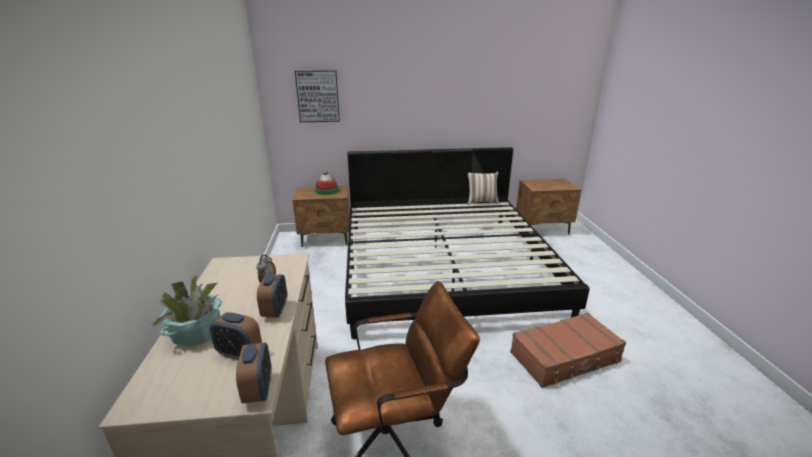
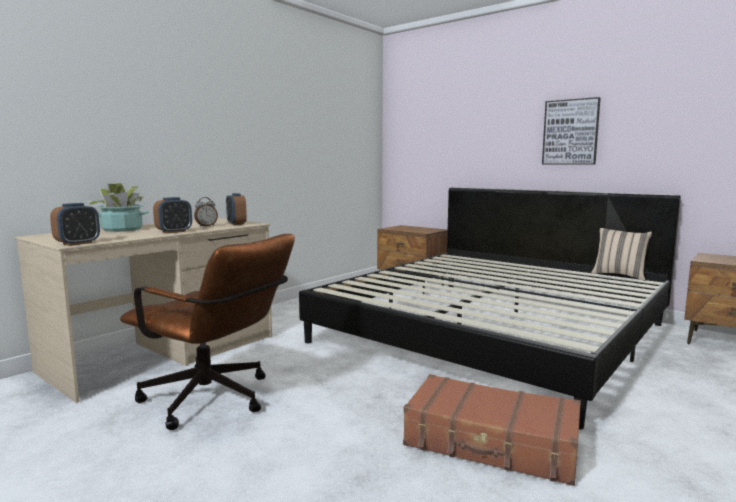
camera: 45 degrees right, 15 degrees down
(239, 353) = (112, 236): alarm clock -> alarm clock (236, 223)
(318, 96) = (431, 126): picture -> picture (570, 132)
(326, 190) = (420, 229): hat -> none

